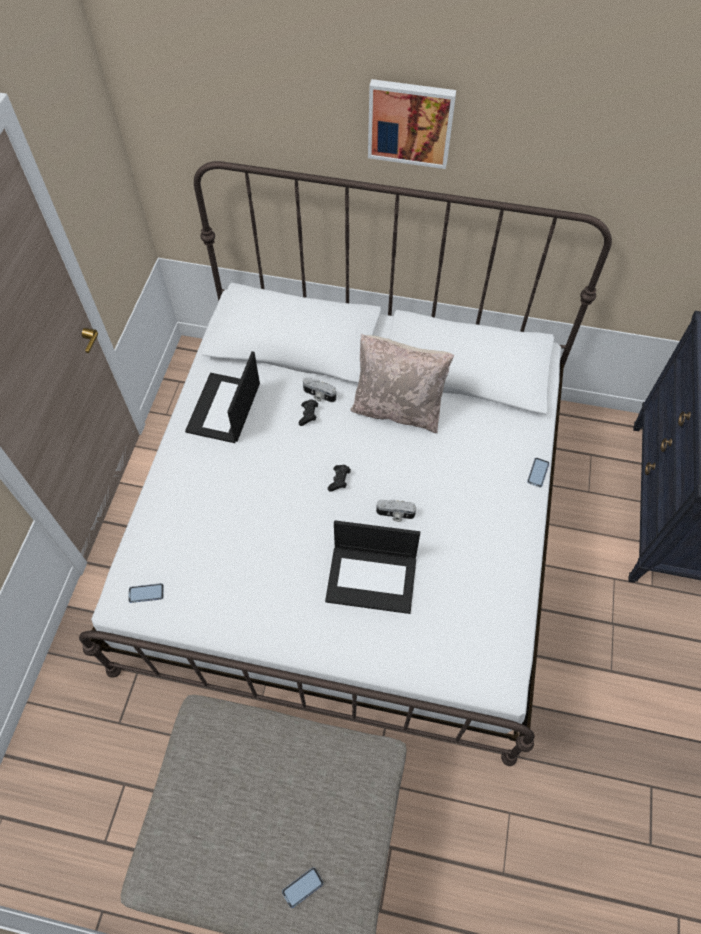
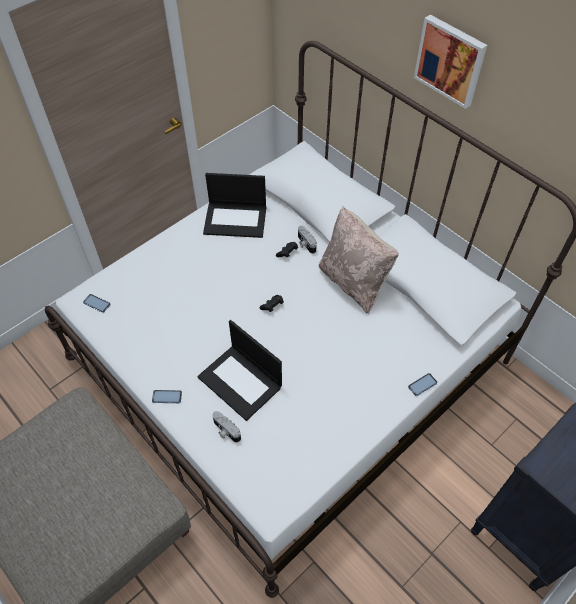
camera: 35 degrees right, 5 degrees down
(224, 409) = (236, 219): laptop -> laptop turned 135 degrees counterclockwise
(302, 887) = (46, 549): phone -> phone (167, 397)
(395, 514) = (291, 350): camera -> camera (225, 431)

